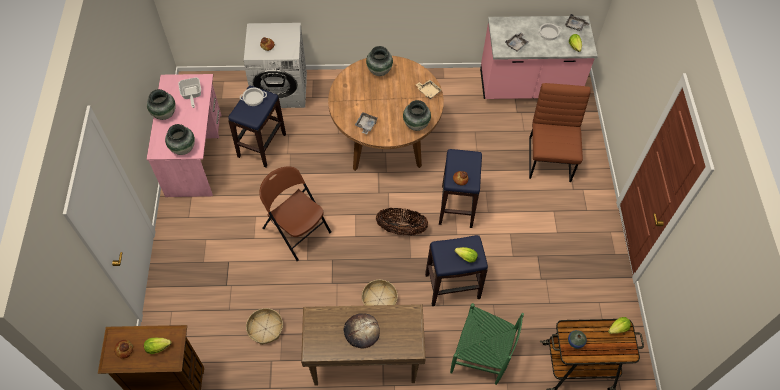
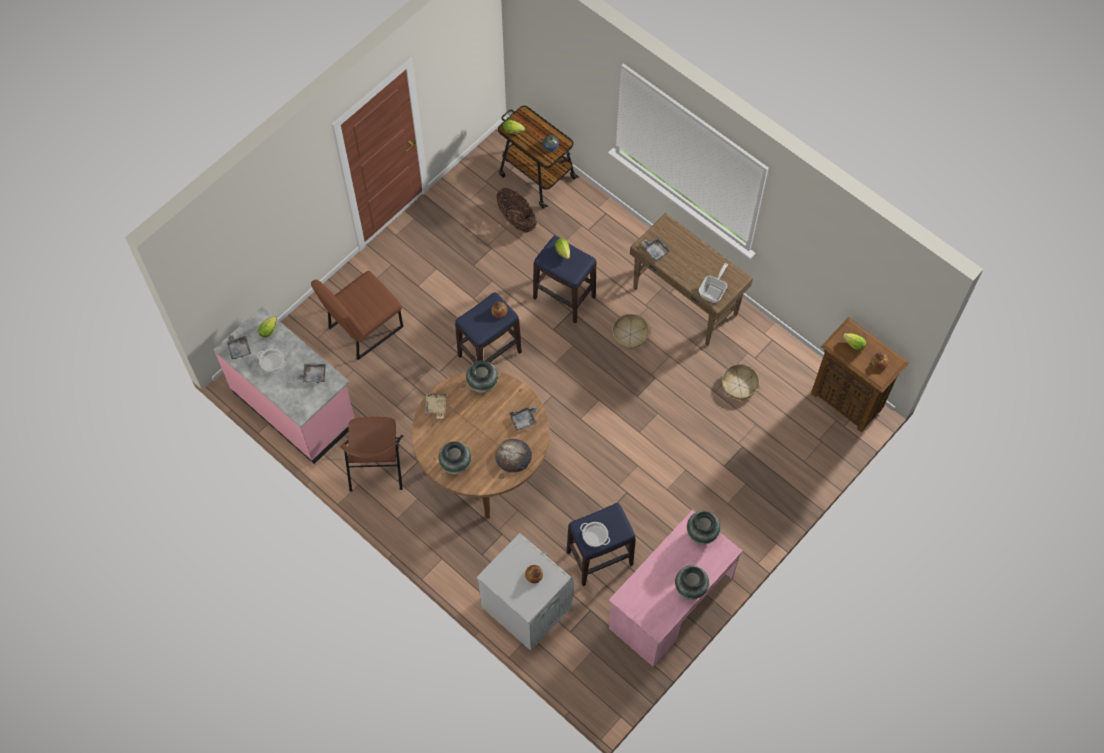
camera: 135 degrees left, 5 degrees up
(191, 95) = (649, 589): frying pan -> frying pan (714, 290)
(297, 230) = (642, 446): brown chair -> brown chair (376, 463)
(361, 331) = (691, 263): bread -> bread (513, 456)
(399, 317) = (655, 250): none -> grey tray
(401, 229) = (555, 374): basket -> basket (516, 219)
(481, 356) = (596, 236): green chair -> none

